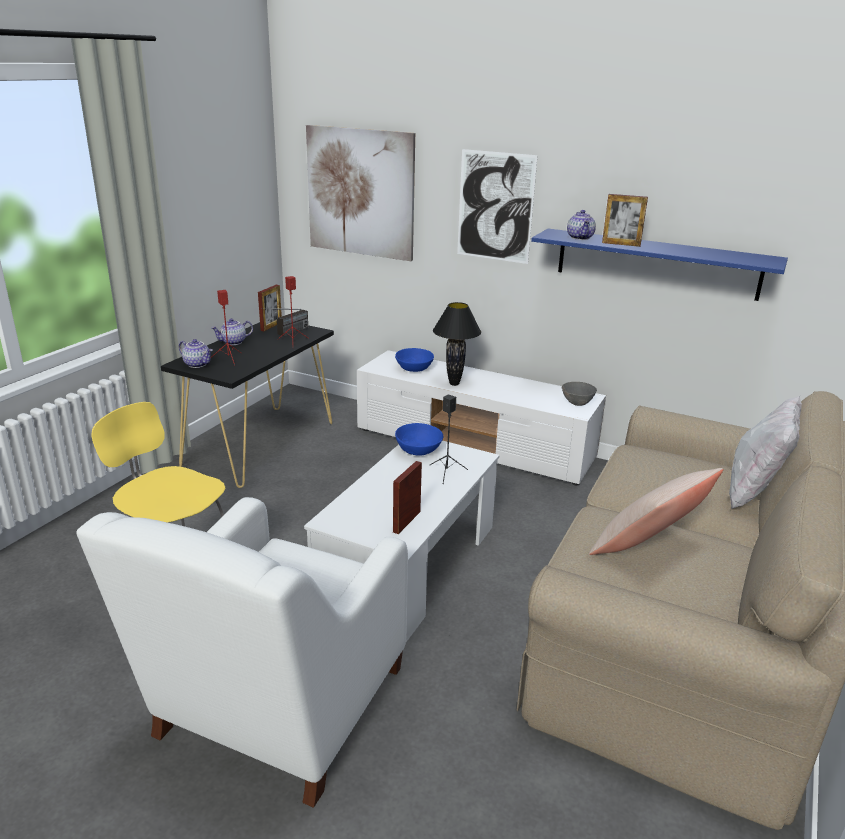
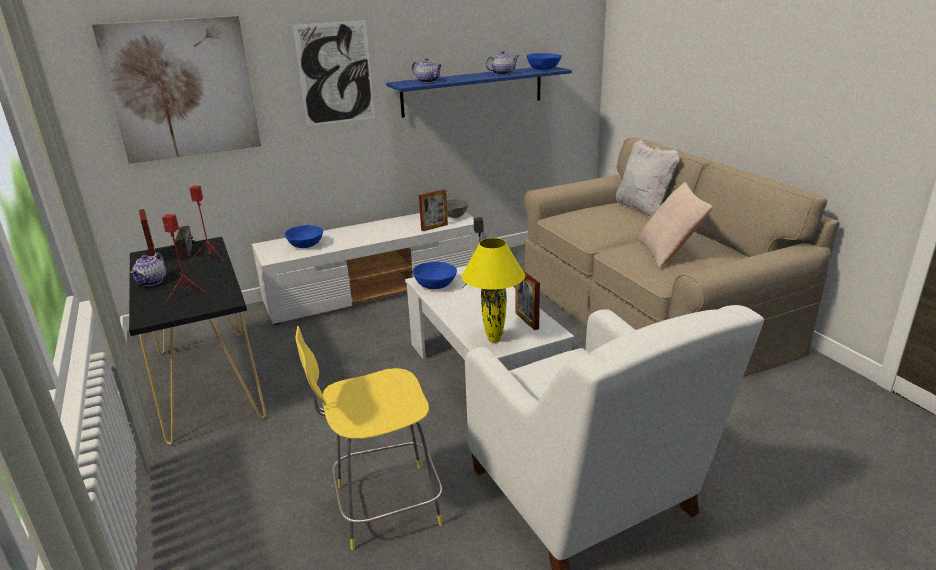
camera: 50 degrees left, 0 degrees up
(198, 364) = (168, 310): teapot -> teapot (502, 73)
(350, 517) = (493, 339): none -> yellow table lamp
(454, 384) = (357, 240): black table lamp -> none
(621, 244) = (461, 78): picture frame -> picture frame (434, 227)
(754, 259) = (543, 69): none -> blue bowl

